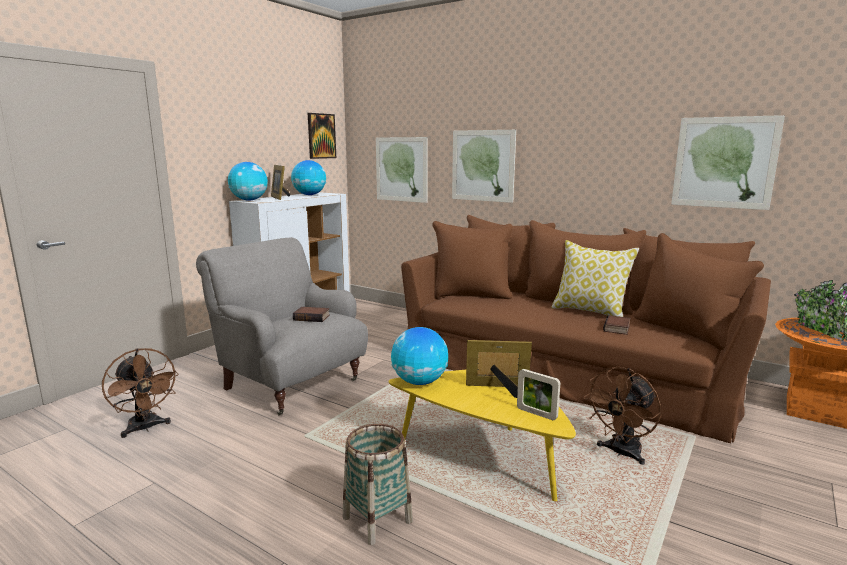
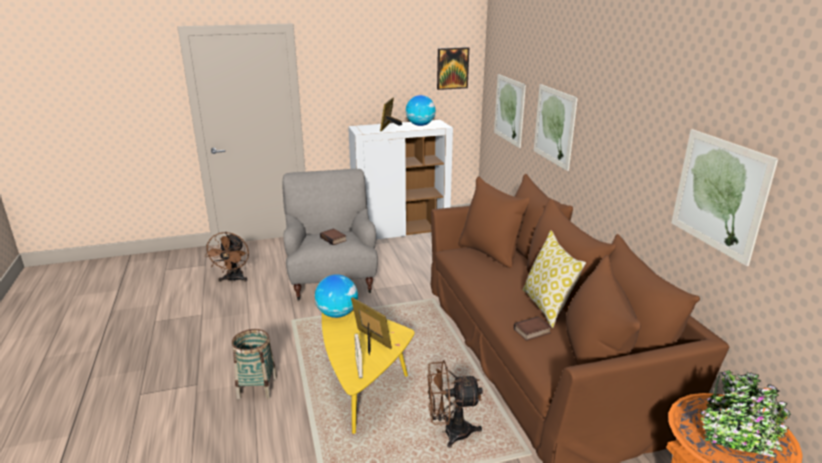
camera: 40 degrees right, 10 degrees up
(249, 200) = (361, 127): globe -> none

